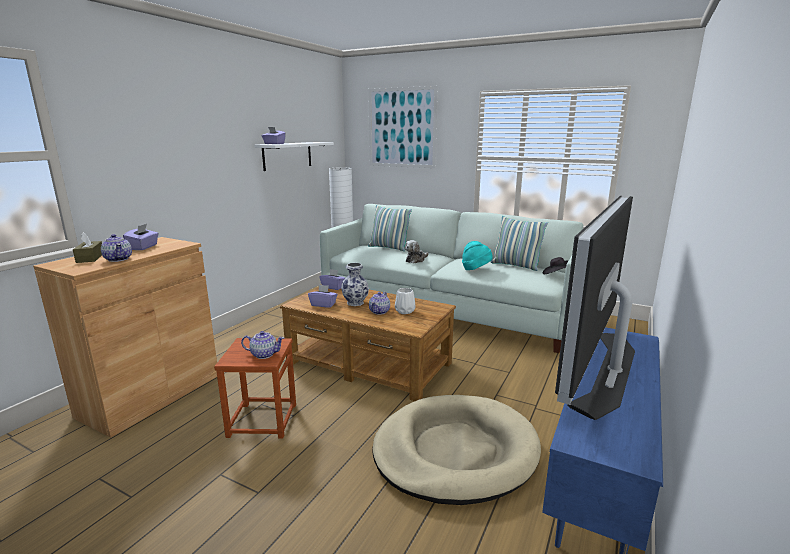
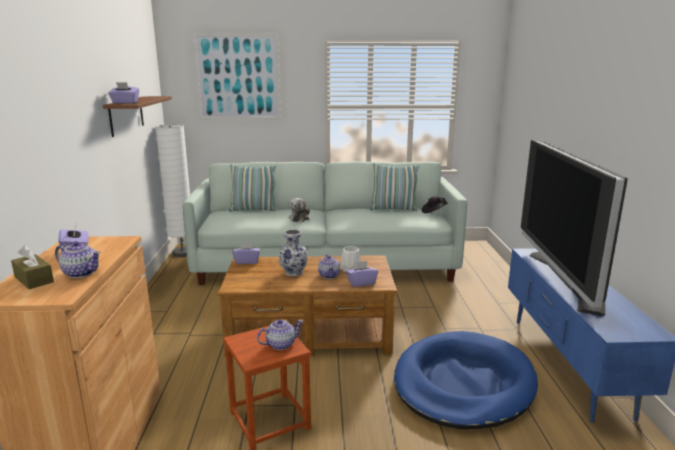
camera: 30 degrees left, 0 degrees up
(287, 155) = (126, 115): white shelf -> brown shelf
(323, 304) = (264, 281): purple tissue box -> purple tissue box (361, 283)
(455, 451) = (463, 384): beige dog bed -> blue dog bed
(476, 269) = (367, 218): turquoise hat -> none

